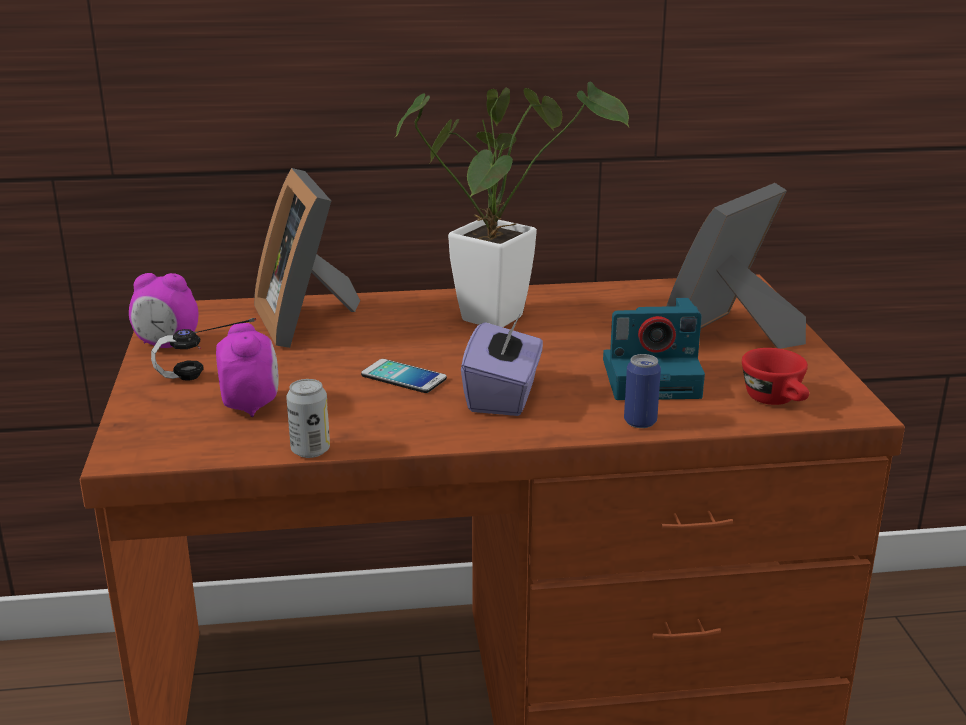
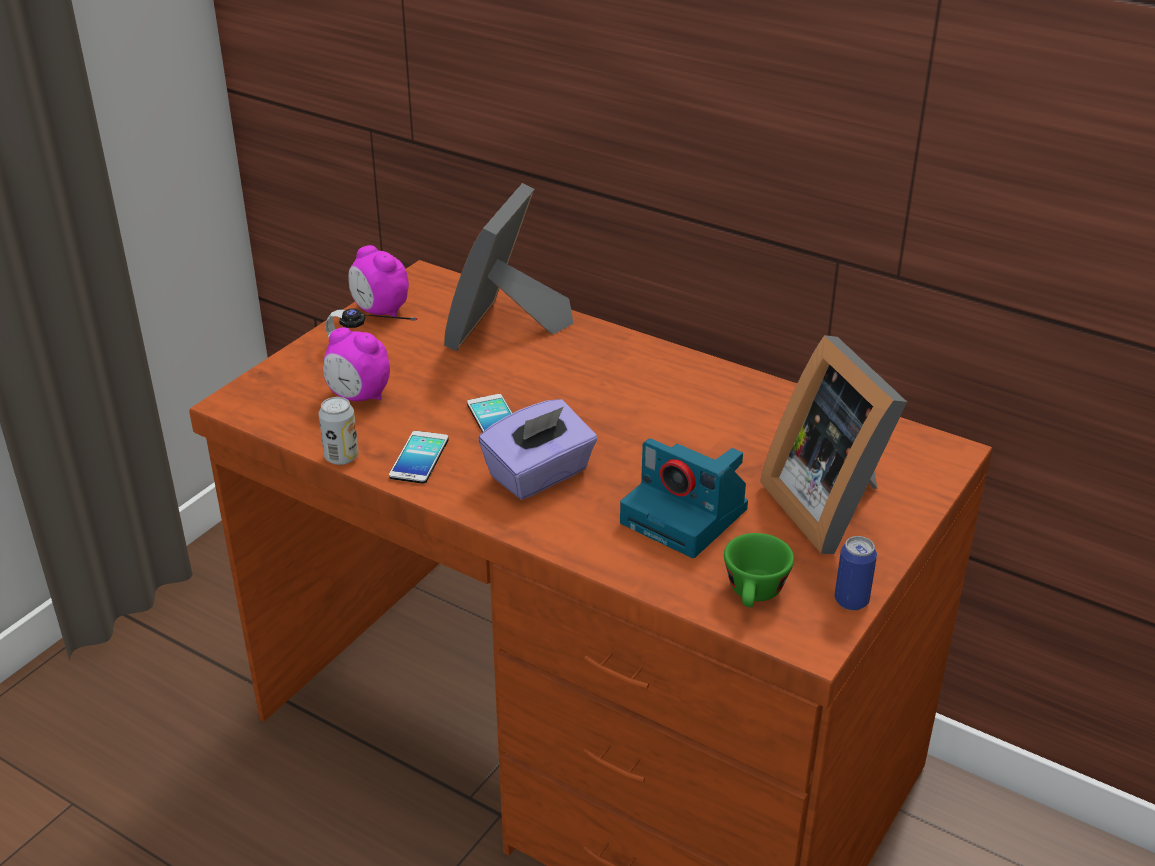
camera: 40 degrees right, 10 degrees up
(251, 406) = (358, 396): alarm clock -> alarm clock turned 90 degrees clockwise
(384, 424) = (419, 458): none -> phone
(501, 314) = (664, 388): potted plant -> none
(640, 422) = (605, 554): can -> can (851, 601)
(729, 336) = (831, 505): picture frame -> picture frame turned 105 degrees counterclockwise
(777, 401) = (755, 595): red cup -> green cup

